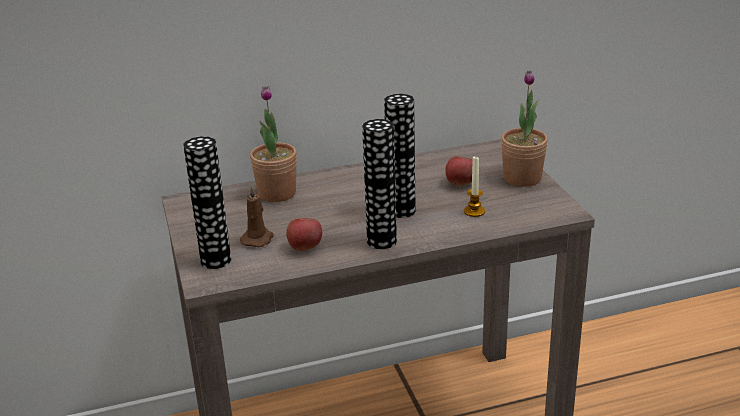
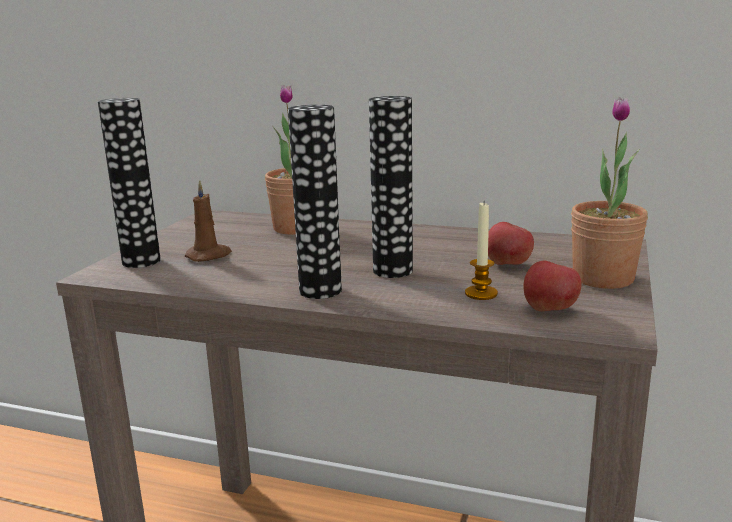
camera: 35 degrees right, 10 degrees down
(305, 248) = (235, 274): apple -> apple (549, 310)

